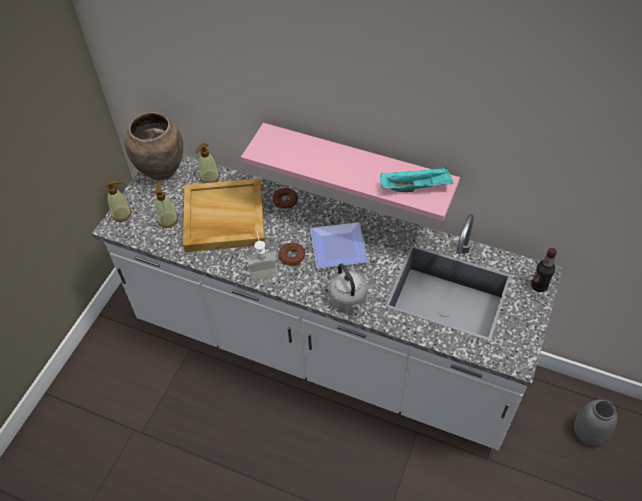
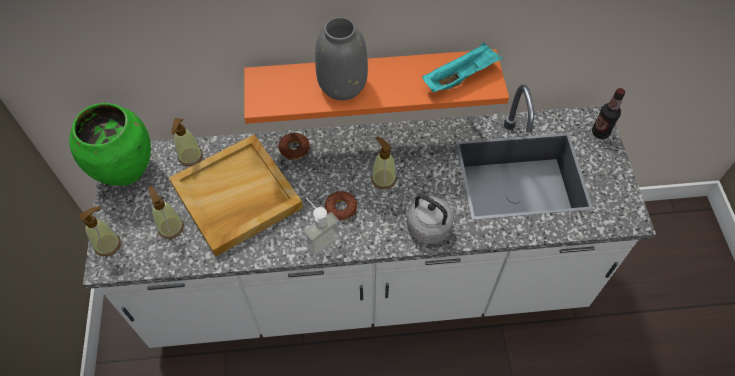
camera: 30 degrees left, 5 degrees up
(162, 170) = (126, 171): brown vase -> green vase
(336, 249) = (383, 179): plate -> soap dispenser
(357, 168) = (371, 80): pink shelf -> orange shelf
(589, 431) = (643, 249): grey vase -> grey vase (342, 84)

